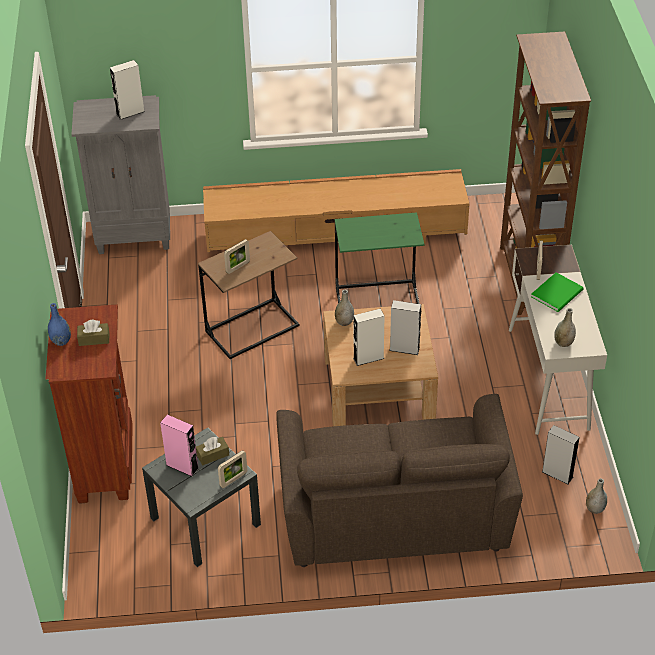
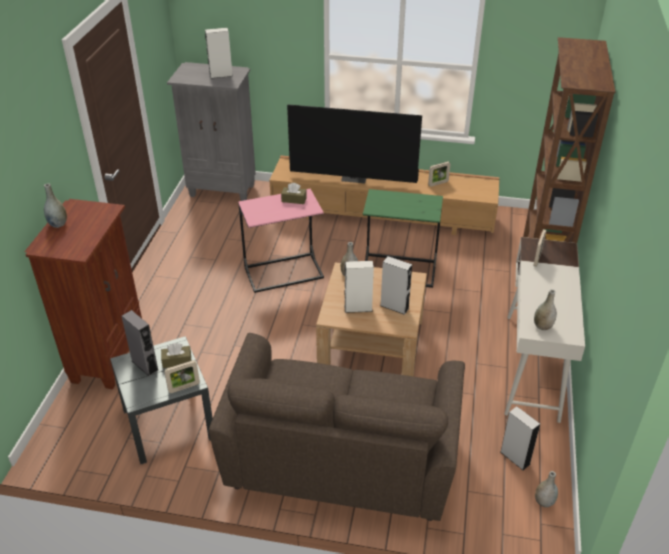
camera: 15 degrees right, 5 degrees down
(61, 341) = (58, 224): blue vase -> grey vase
(94, 339) = (86, 228): brown tissue box -> brown tissue box (294, 199)
(182, 466) = (145, 365): pink speaker -> grey speaker
(238, 267) = (269, 210): picture frame -> picture frame (438, 183)
(252, 328) = (284, 272): brown side table -> pink side table
(300, 200) = (354, 178): none -> television
(558, 293) = (551, 281): green book -> none

